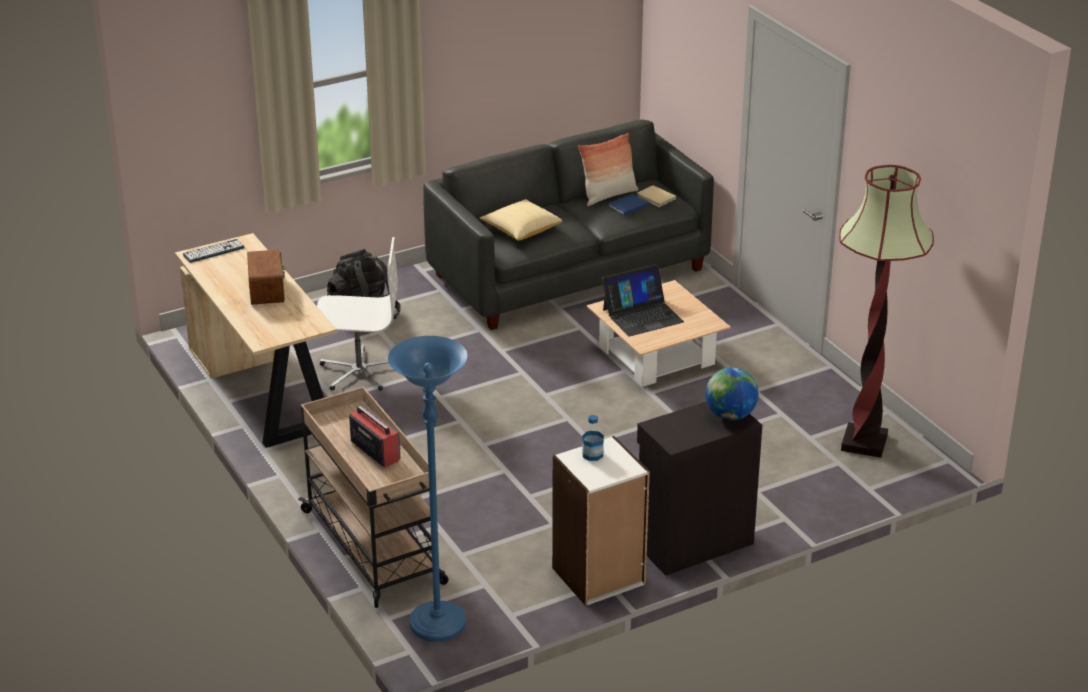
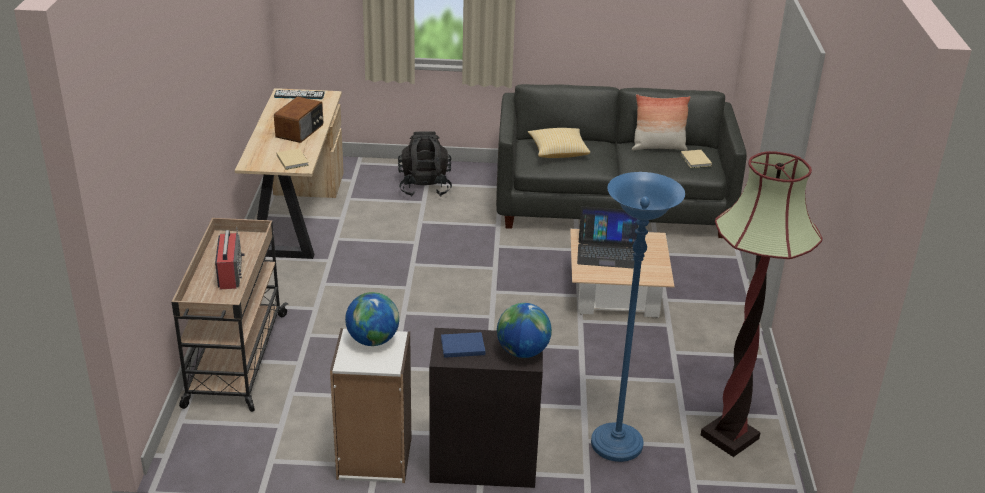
camera: 30 degrees right, 0 degrees up
(300, 322) = (292, 160): none -> beige book
(359, 371) = (376, 225): white office chair -> none
(437, 625) = (209, 443): blue floor lamp -> blue floor lamp (616, 445)
(592, 454) = (373, 340): bottle -> globe
(626, 206) = (663, 159): blue book -> blue book (461, 346)

